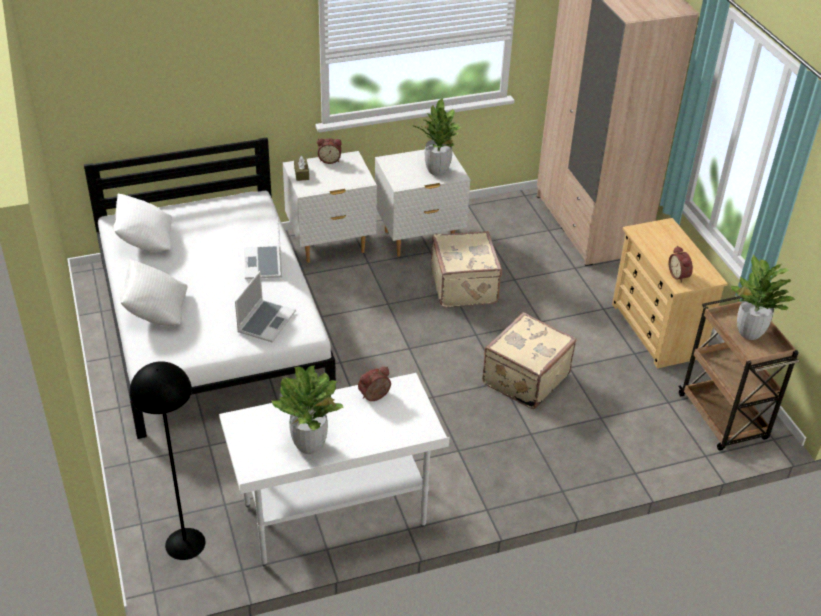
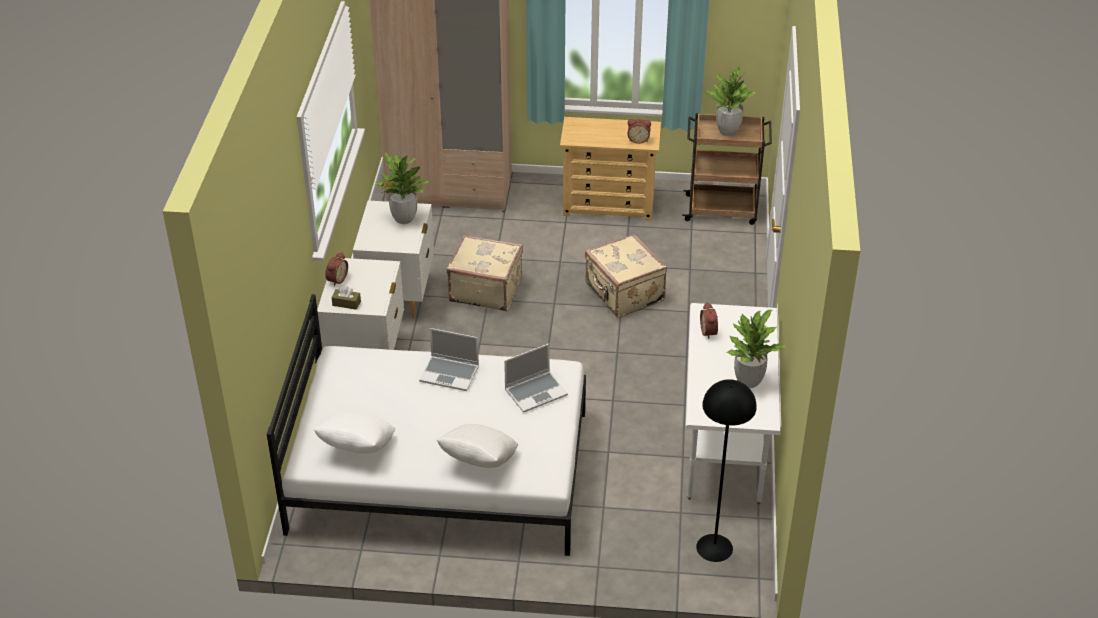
camera: 65 degrees left, 0 degrees up
(266, 321) = (536, 392): laptop -> laptop turned 105 degrees clockwise

